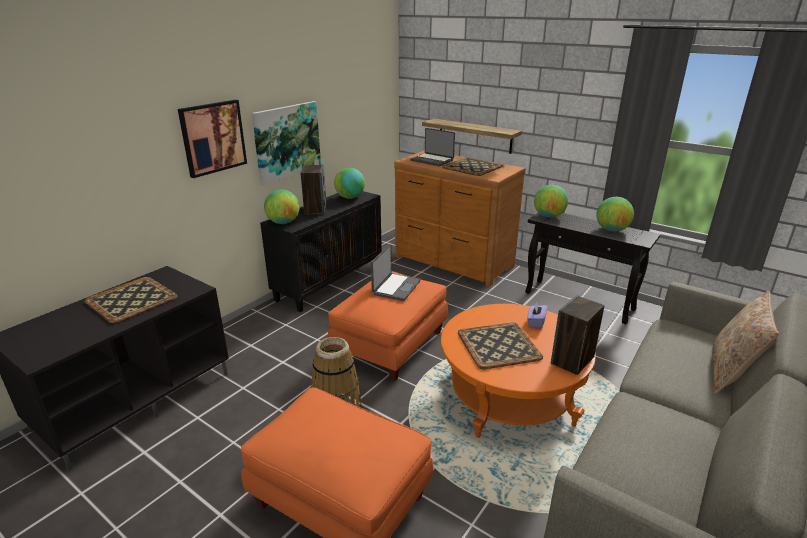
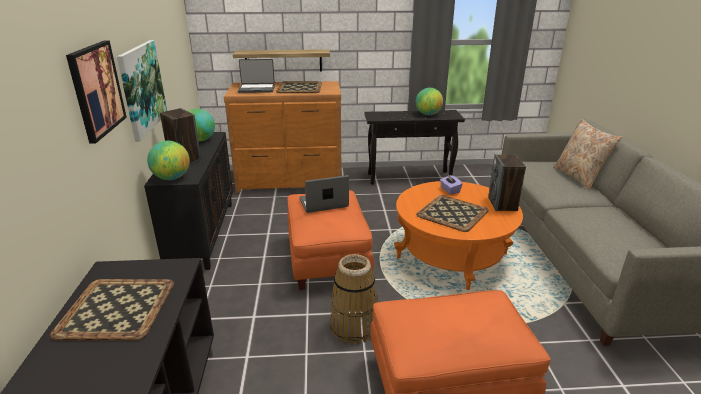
camera: 40 degrees left, 0 degrees up
(395, 287) = (324, 203): laptop -> laptop turned 90 degrees counterclockwise
(548, 216) = (377, 116): globe -> none

